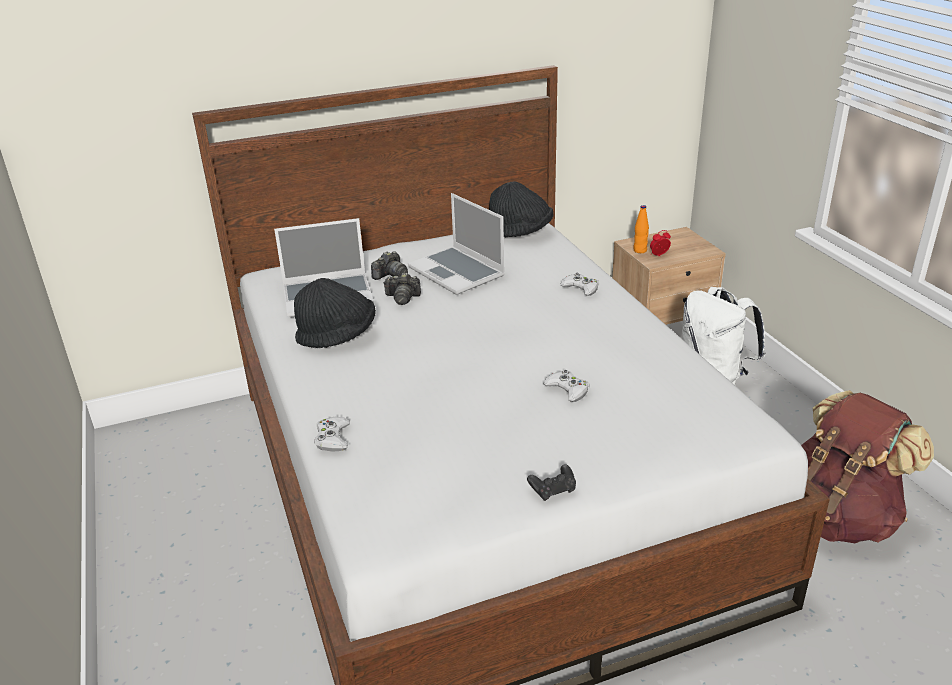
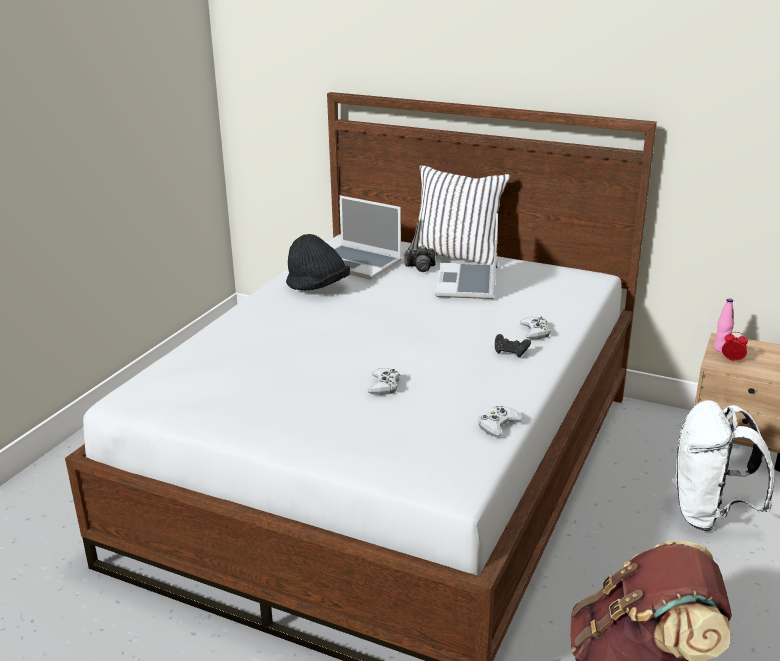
camera: 45 degrees right, 5 degrees down
(332, 438) = (207, 338): white game controller -> white game controller (498, 425)
(399, 252) = (456, 255): none -> white pillow
(402, 298) = (399, 284): camera -> none
(520, 232) = (571, 277): black hat -> none
(553, 490) = (254, 431): black game controller -> black game controller (511, 352)
(640, 250) = (721, 349): orange bottle -> pink bottle

